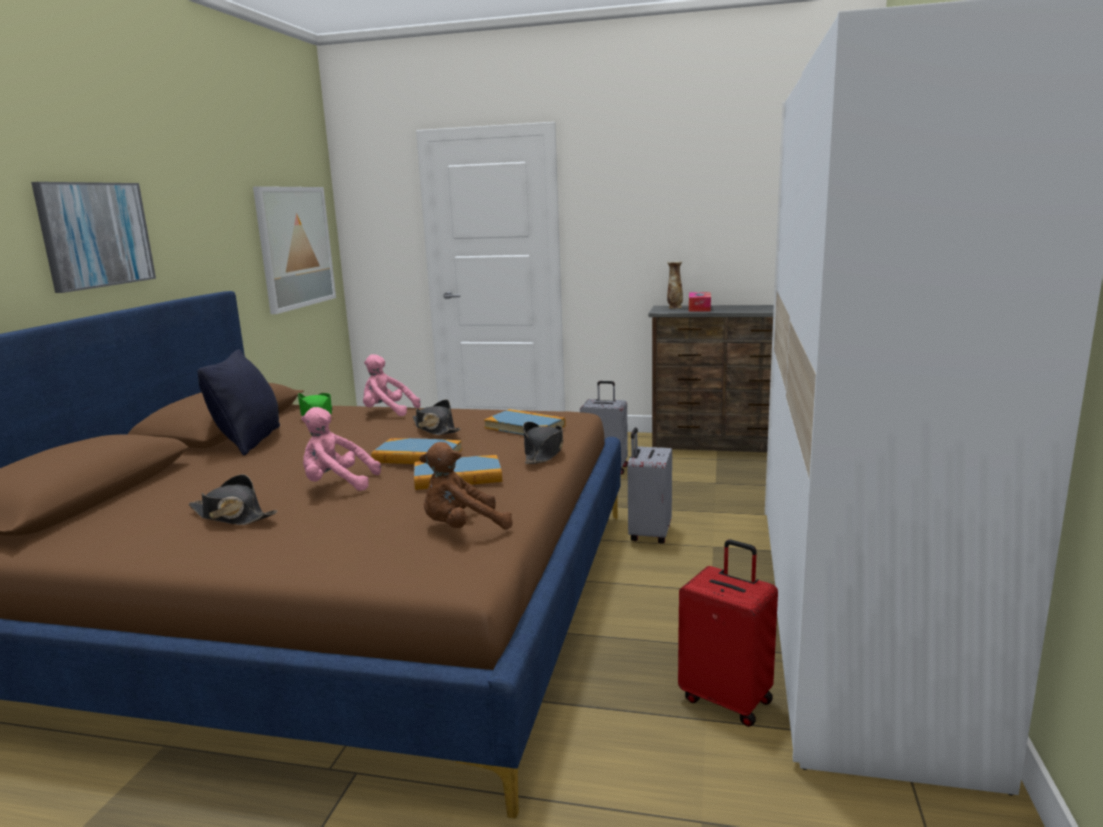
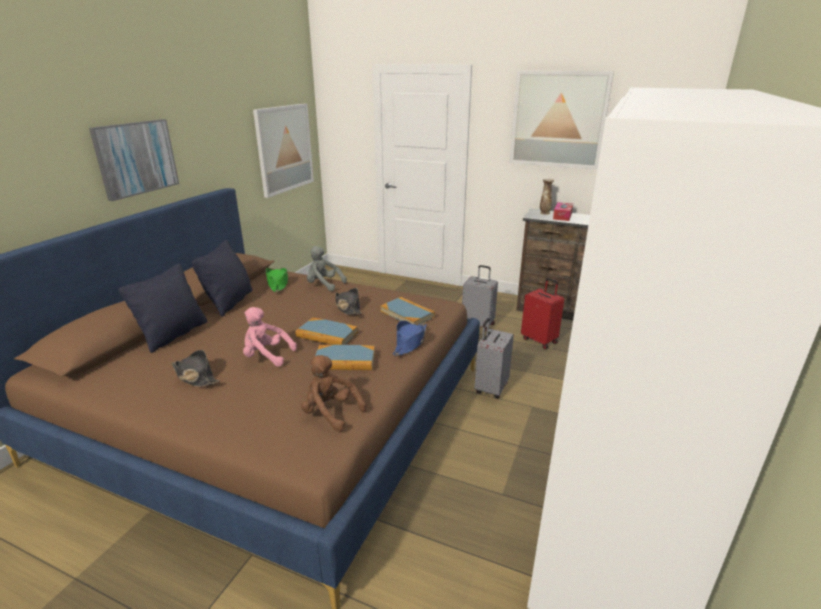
camera: 10 degrees right, 10 degrees up
(174, 480) = (173, 335): none -> black pillow
(387, 412) = (324, 285): pink plush toy -> grey plush toy
(462, 528) = (330, 413): brown plush toy -> brown plush toy turned 45 degrees clockwise
(543, 452) = (410, 343): black hat -> blue hat
(677, 184) = (558, 120): none -> picture
(727, 699) = (500, 542): red suitcase -> red suitcase (540, 340)

